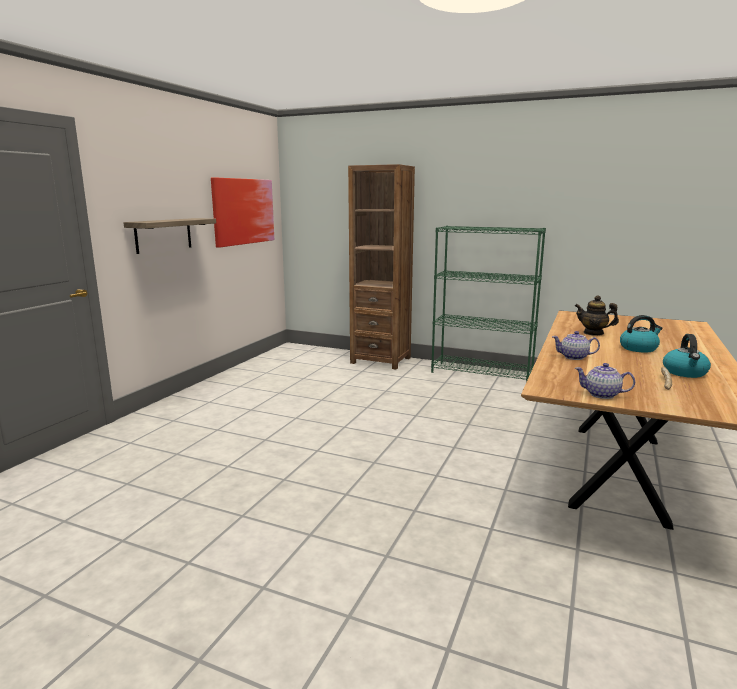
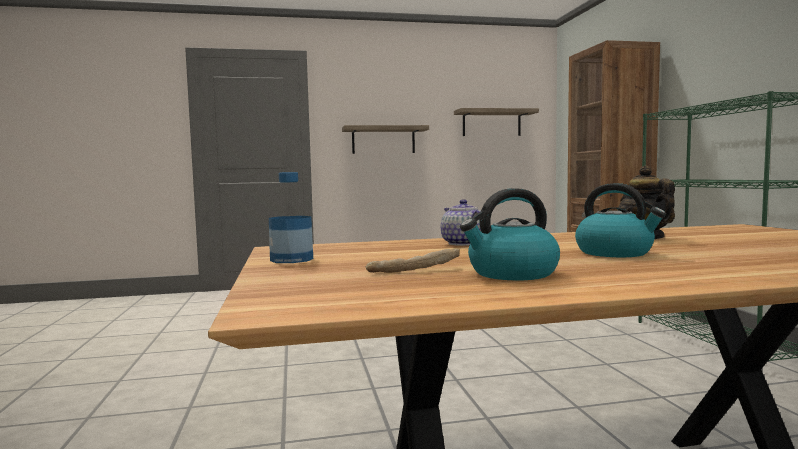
camera: 55 degrees right, 10 degrees down
(243, 211) = (491, 123): picture -> shelf
(602, 395) = (291, 259): teapot -> bottle

